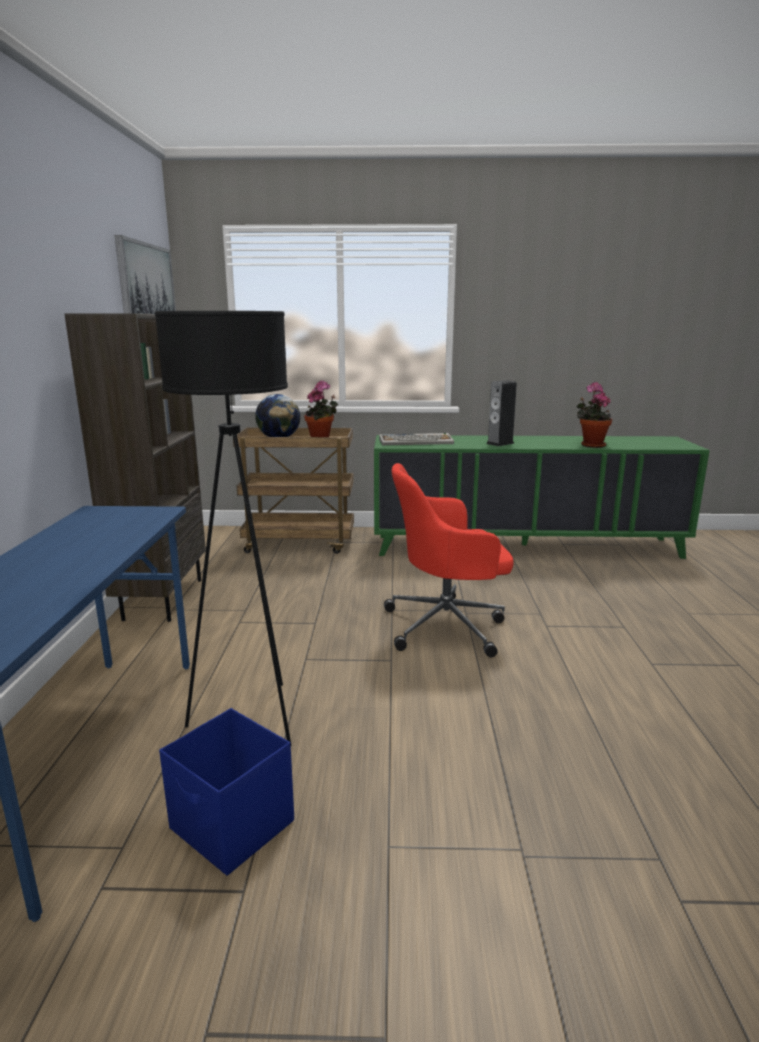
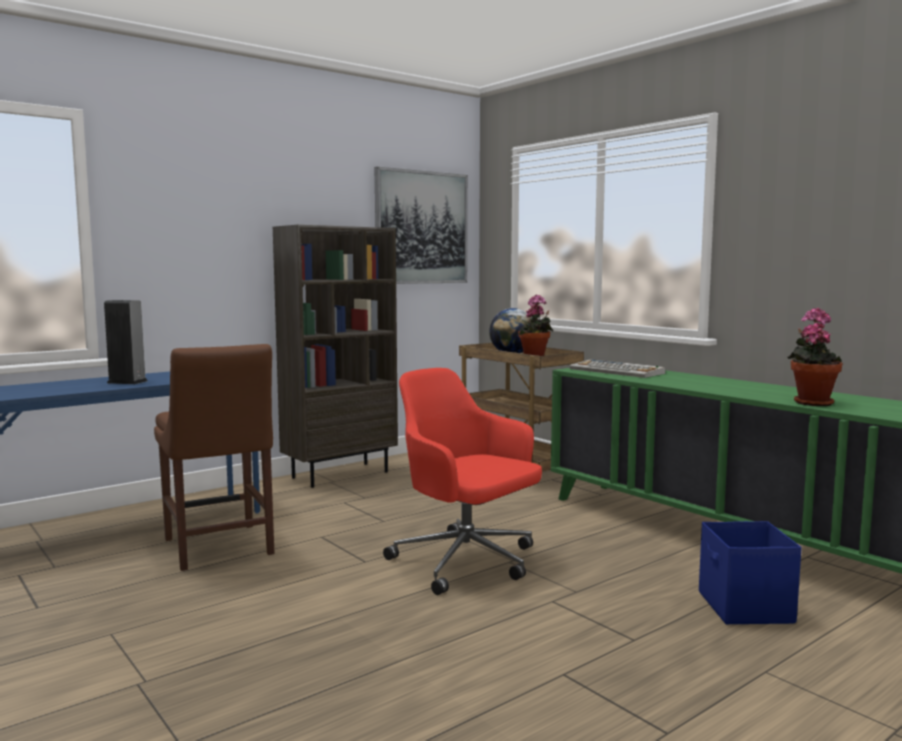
camera: 50 degrees right, 10 degrees down
(233, 827) = (94, 584): blue storage box -> blue storage box (745, 608)
(251, 717) = (219, 549): black floor lamp -> brown chair
(500, 443) = (699, 384): speaker -> speaker (127, 382)

